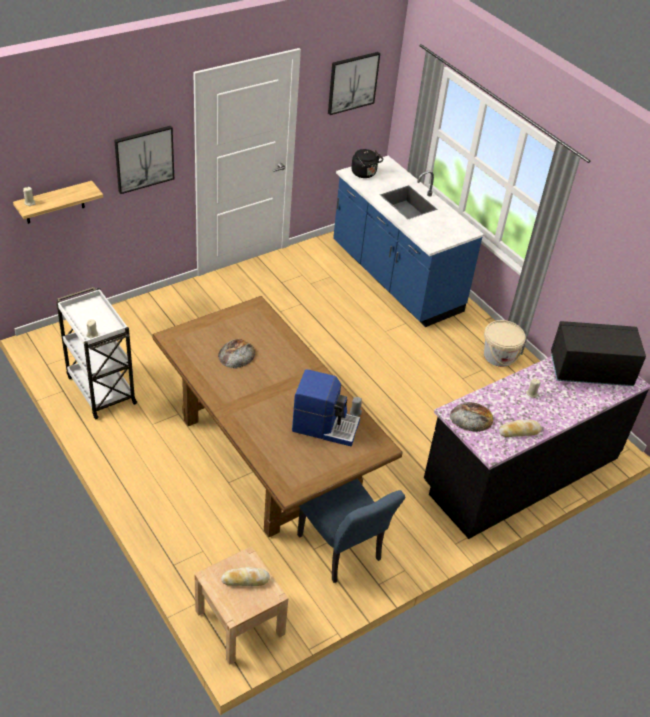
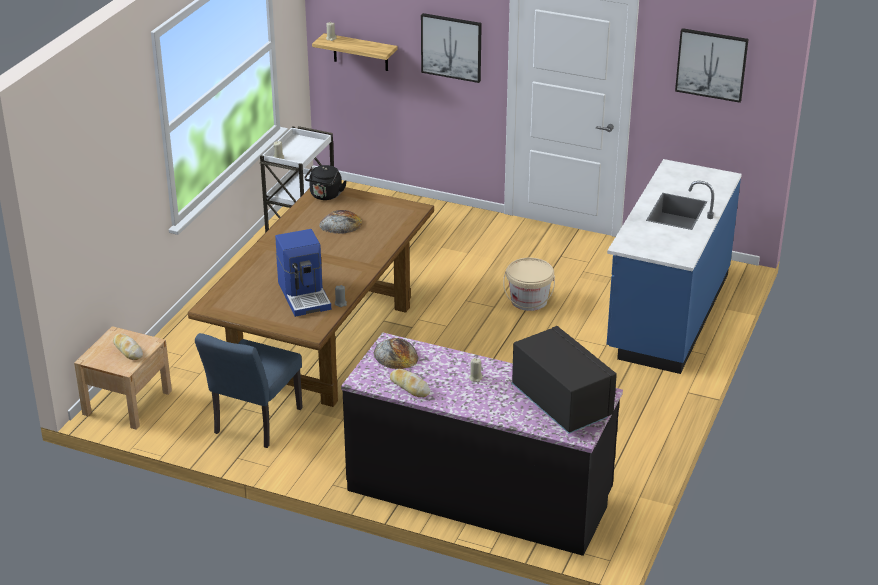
camera: 60 degrees right, 10 degrees down
(365, 174) = (684, 174): black kettle -> black kettle (325, 196)
(499, 356) = (639, 421): beige bucket -> beige bucket (529, 301)

